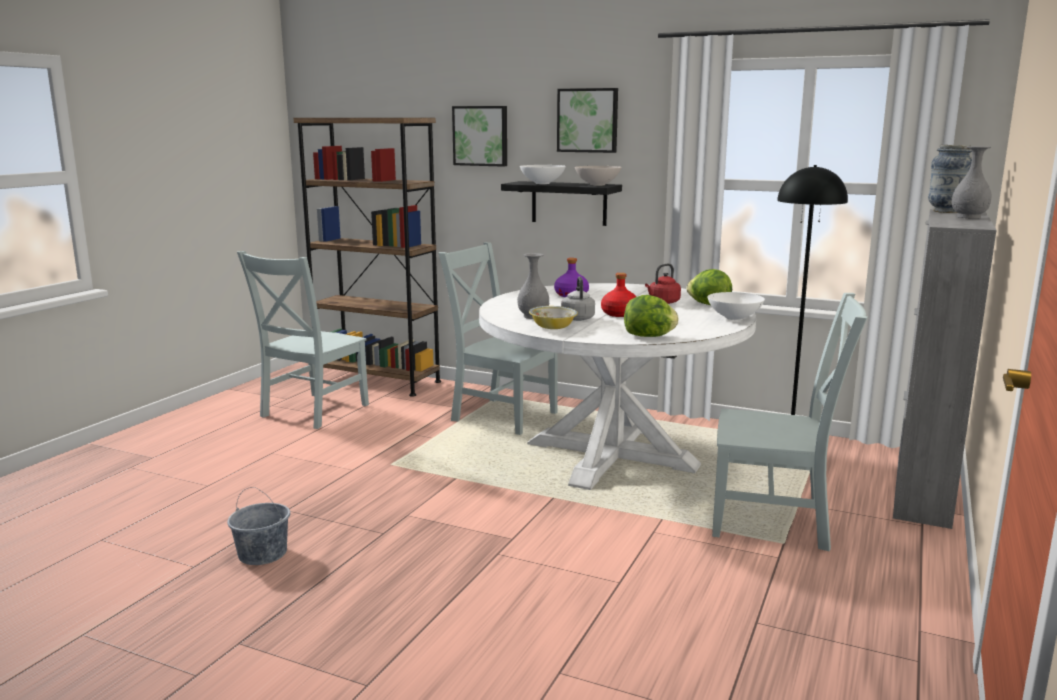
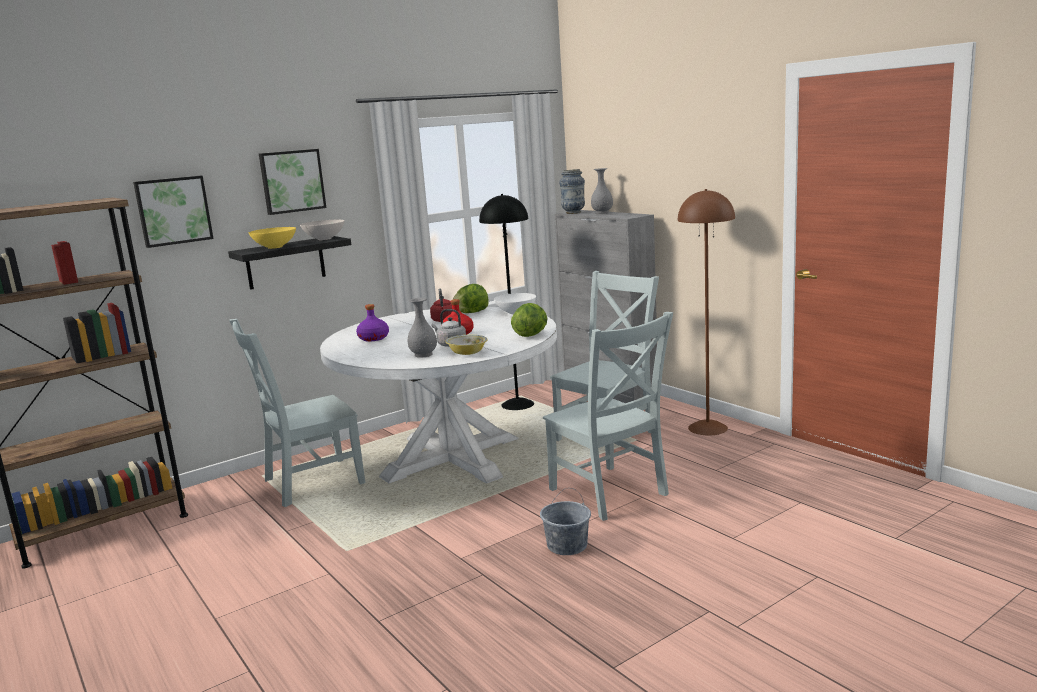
camera: 60 degrees left, 0 degrees up
(263, 554) = (461, 643): grey bucket -> grey bucket (567, 545)
(312, 412) = (129, 580): grey chair -> grey chair (610, 494)
(541, 183) = (274, 247): white bowl -> yellow bowl
(899, 589) = (708, 428): none -> brown floor lamp

